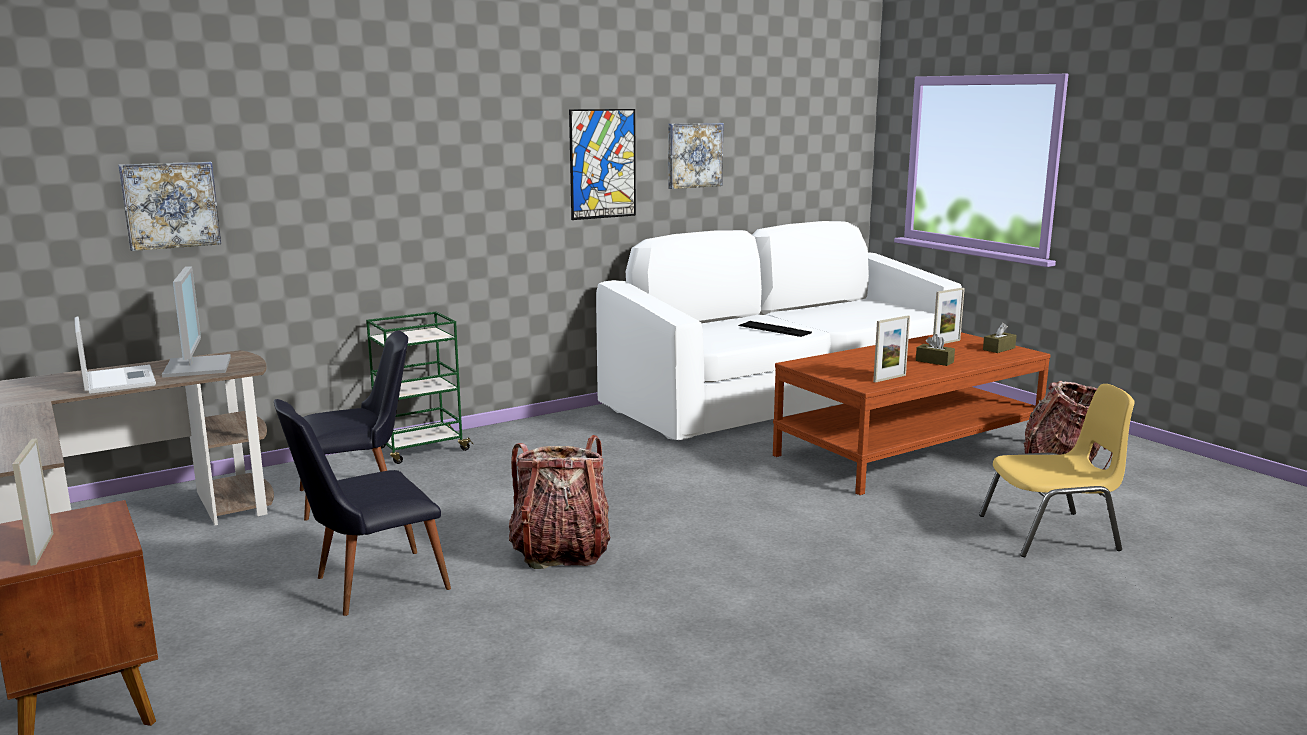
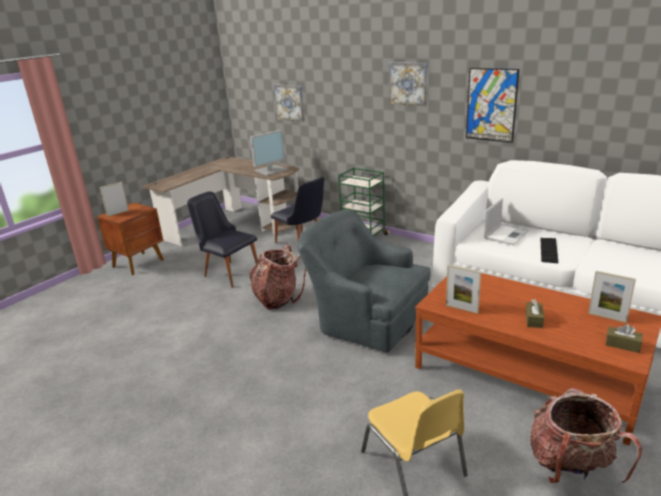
camera: 70 degrees right, 10 degrees up
(118, 380) = (247, 168): laptop -> laptop (506, 234)
(694, 155) = (570, 106): picture -> picture (408, 83)
(708, 499) = (365, 319): none -> grey armchair

